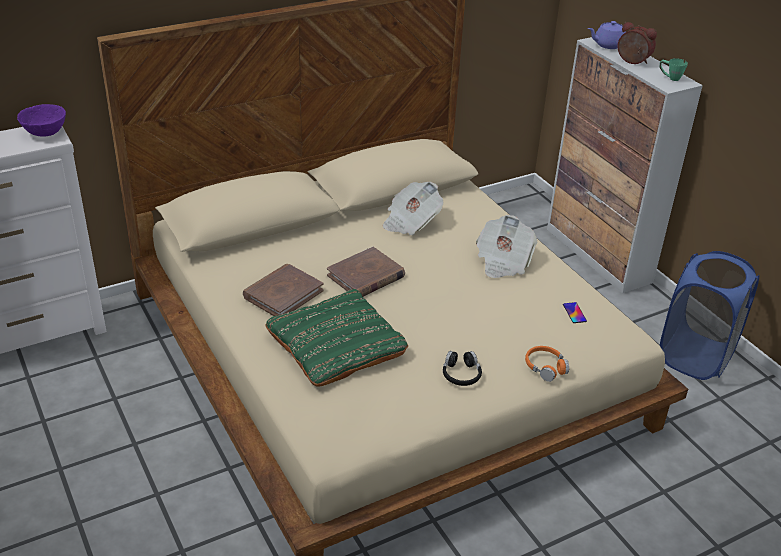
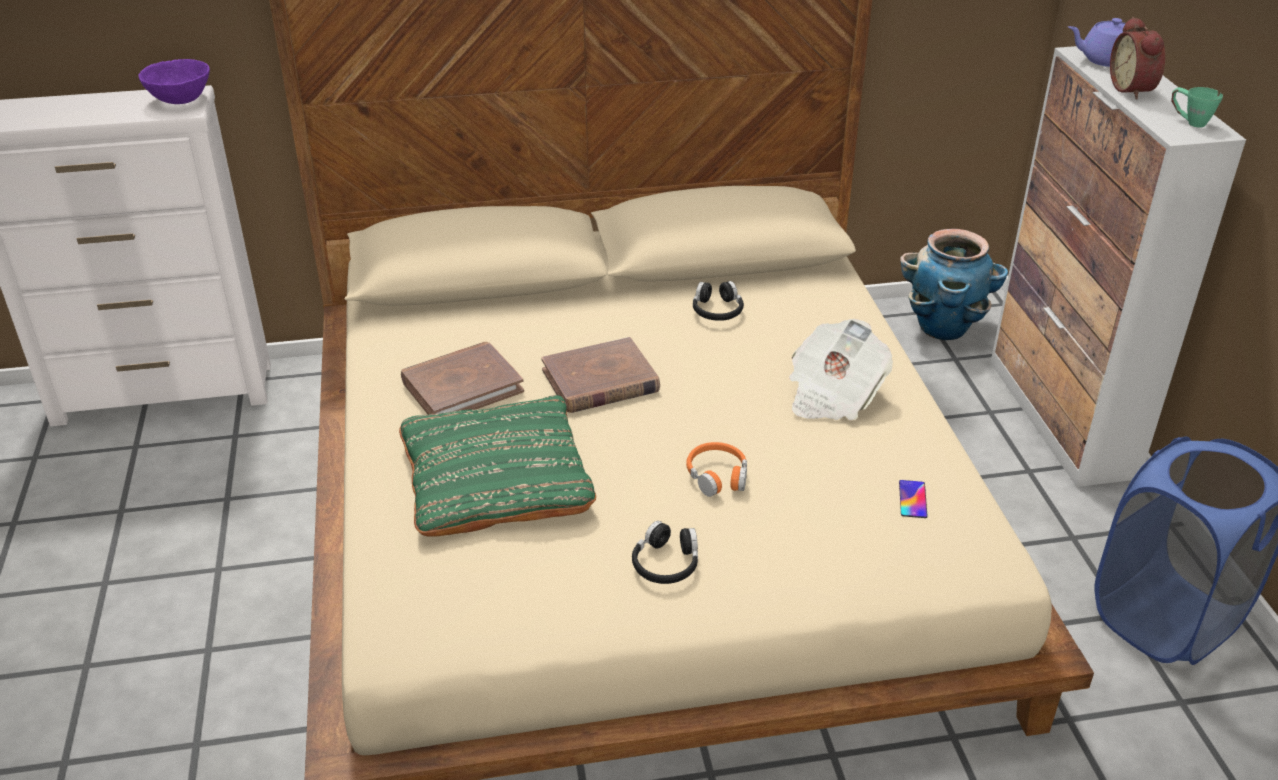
camera: 20 degrees right, 0 degrees up
(410, 222) = (717, 310): newspaper -> black headphones
(511, 212) = (943, 328): none -> planter
(545, 367) = (814, 581): orange headphones -> orange headphones (717, 476)
(632, 61) = (1133, 89): alarm clock -> alarm clock turned 150 degrees counterclockwise

